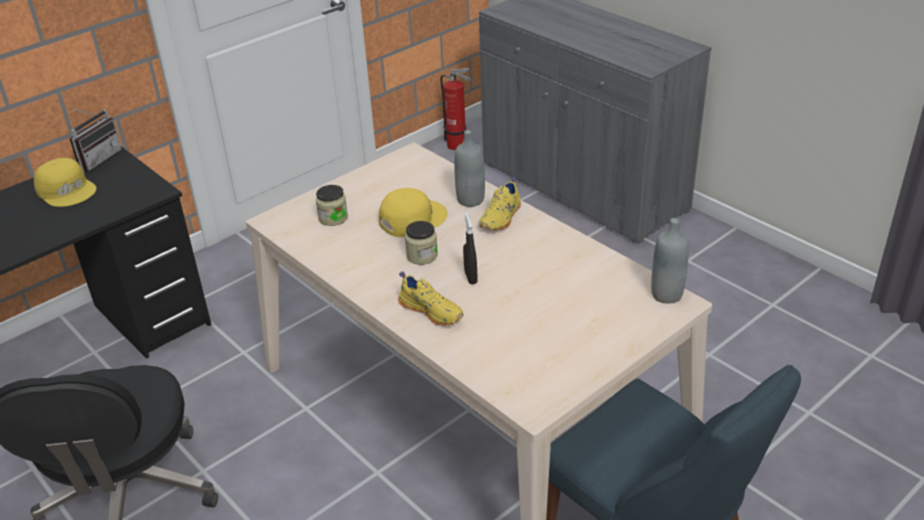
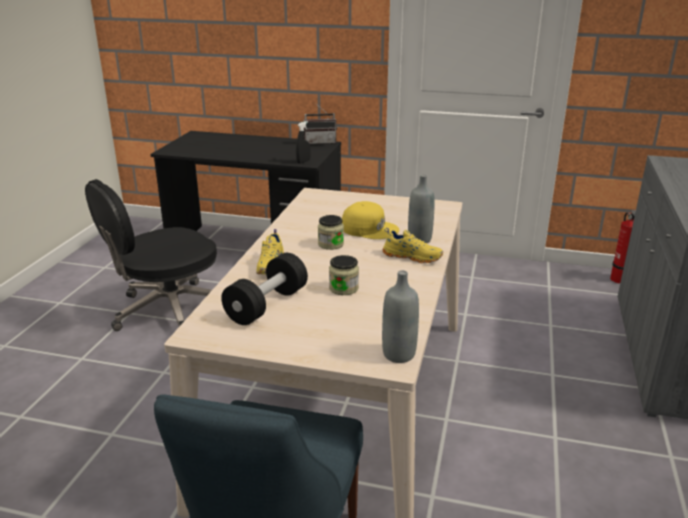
camera: 55 degrees right, 10 degrees down
(67, 190) = (284, 146): yellow cap -> none
(333, 218) = (338, 207): jar -> jar (343, 288)
(470, 277) = (325, 267): black spray bottle -> black spray bottle (303, 162)
(501, 218) = (412, 256): yellow shoe -> yellow shoe turned 150 degrees counterclockwise
(515, 341) = (267, 305): none -> black dumbbell

